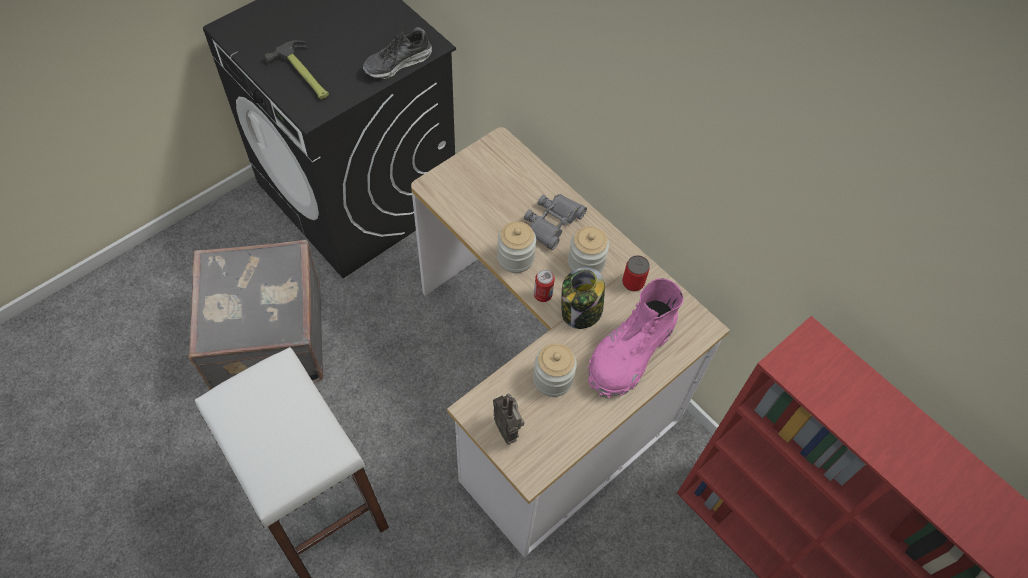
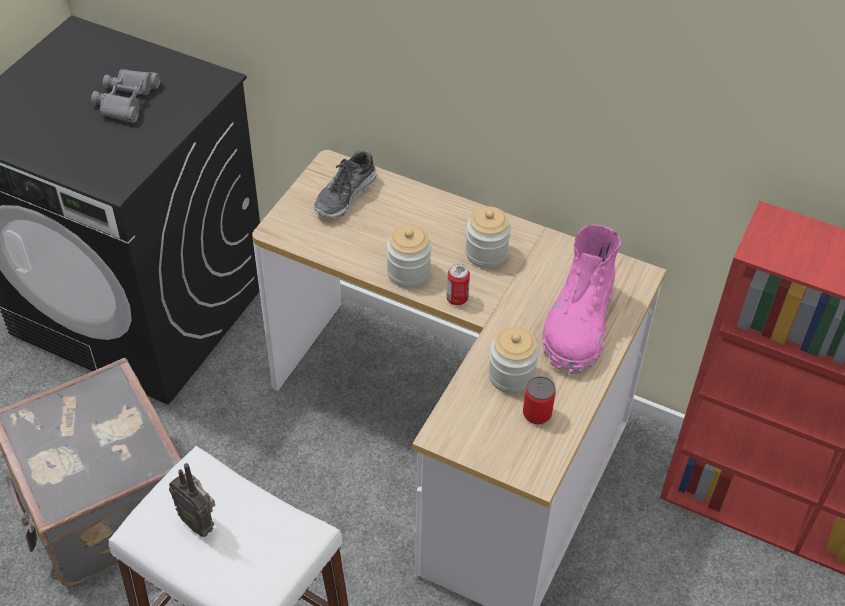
camera: 20 degrees left, 10 degrees down
(304, 75) = (85, 148): hammer -> none
(398, 63) = (189, 107): shoe -> shoe (345, 196)
(507, 429) = (489, 440): radio -> radio (199, 522)
(553, 223) = (430, 226): grey binoculars -> grey binoculars (127, 100)
(581, 312) = (506, 302): jar -> none
(633, 282) = (545, 257): can -> can (537, 413)

